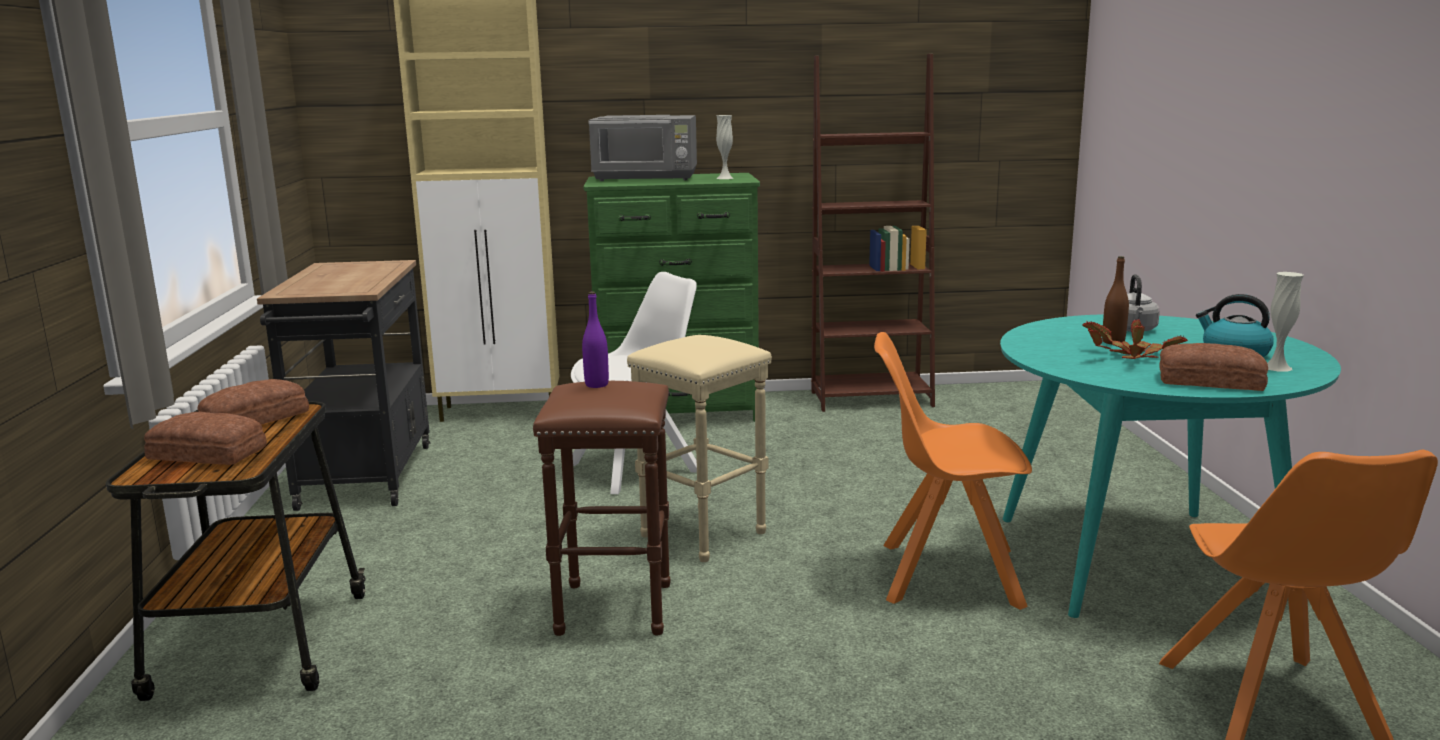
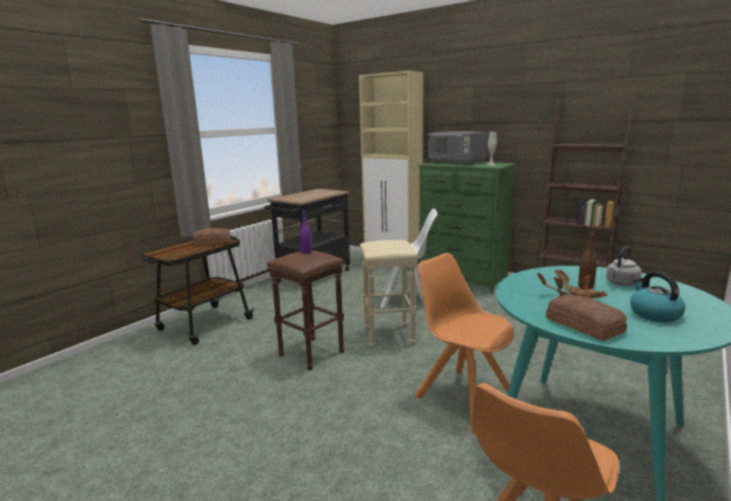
camera: 40 degrees right, 0 degrees up
(207, 454) = (177, 250): bread -> none
(1277, 367) = (662, 331): white vase -> none

